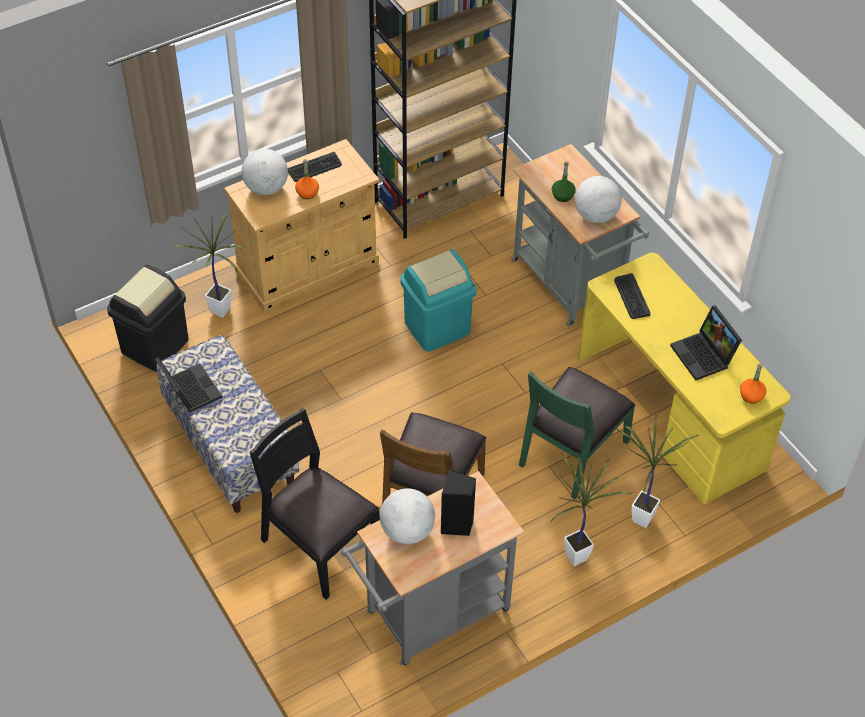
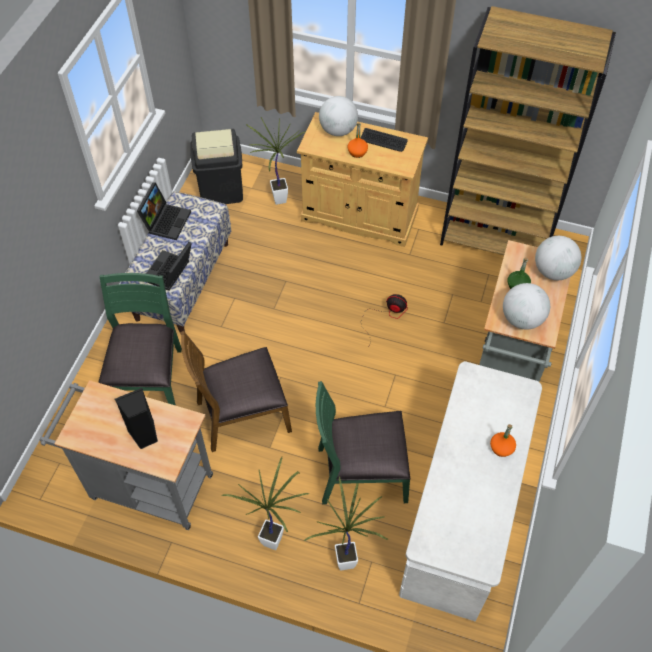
camera: 50 degrees right, 5 degrees up
(319, 545) = (148, 381): black chair -> green chair
(407, 531) = (113, 408): globe -> globe (553, 271)
(437, 327) = (386, 316): turquoise trash can -> fan
(631, 297) = (479, 399): keyboard -> none
(670, 411) = (463, 512): yellow desk -> white desk
(704, 356) = (474, 489): laptop -> laptop (169, 273)
(751, 396) = (467, 552): orange bottle -> orange bottle (501, 448)

